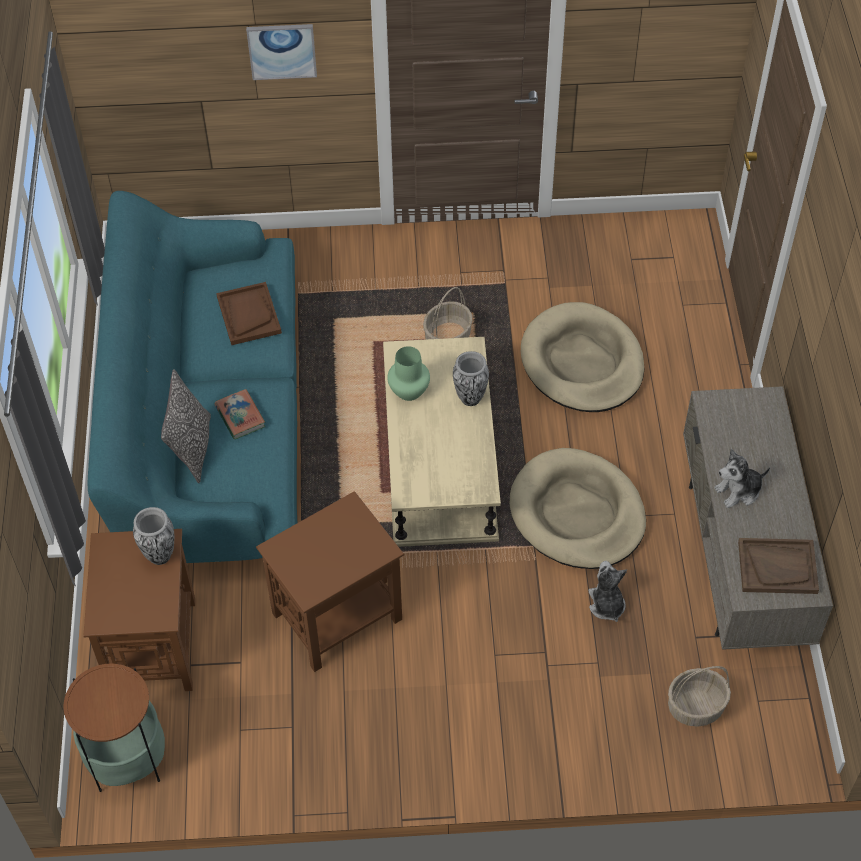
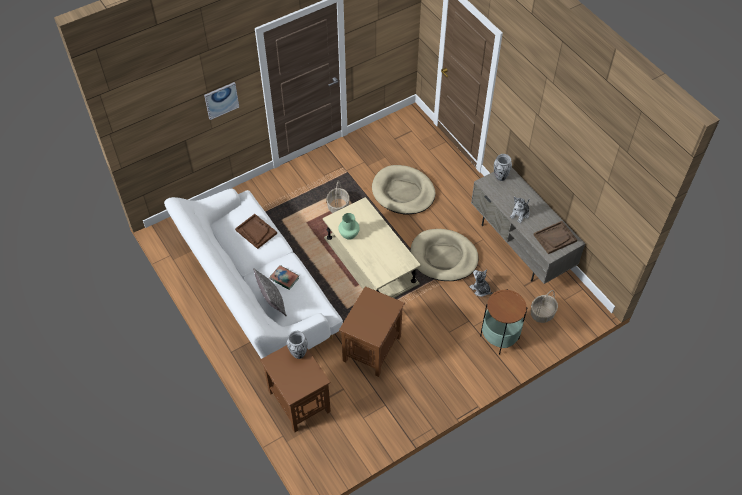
camera: 30 degrees left, 0 degrees up
(127, 759) = (322, 455): side table -> side table (499, 337)
(212, 423) = (257, 291): turquoise sofa -> white sofa
(470, 397) = (377, 226): vase -> vase (500, 177)

